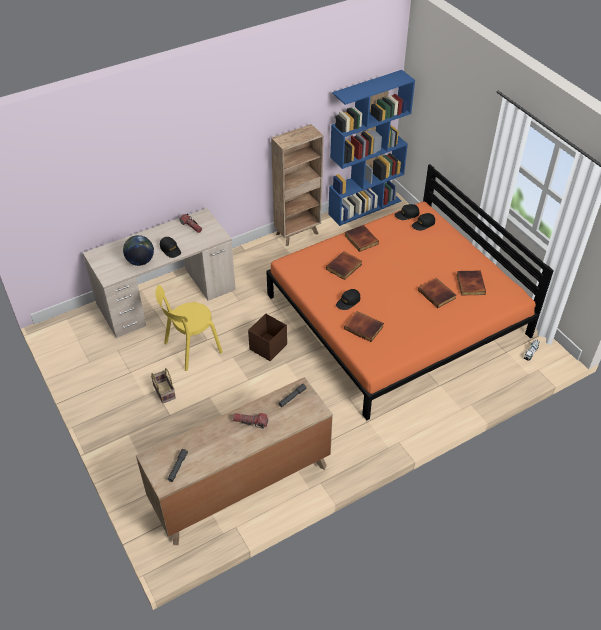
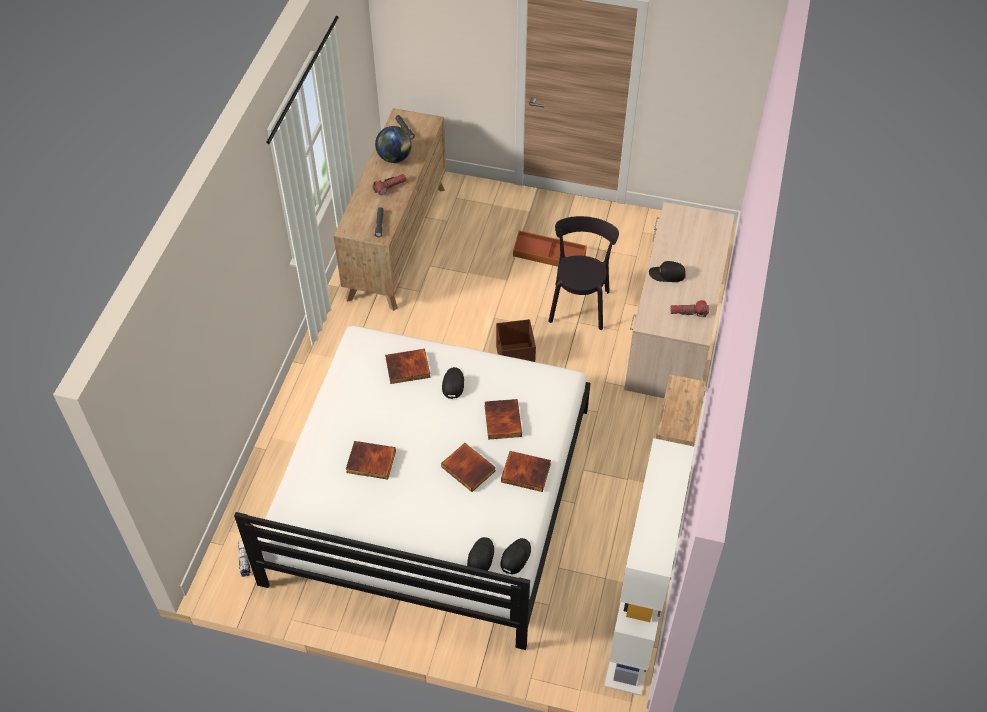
camera: 135 degrees right, 5 degrees up
(140, 261) = (673, 244): globe -> globe (394, 158)
(163, 391) = (549, 256): basket -> brown storage box
(190, 349) = (579, 303): yellow chair -> black chair
(365, 207) = (635, 631): blue bookcase -> white bookcase
(397, 315) = (430, 494): orange bed -> white bed
(469, 284) = (346, 503): book -> book (469, 468)

